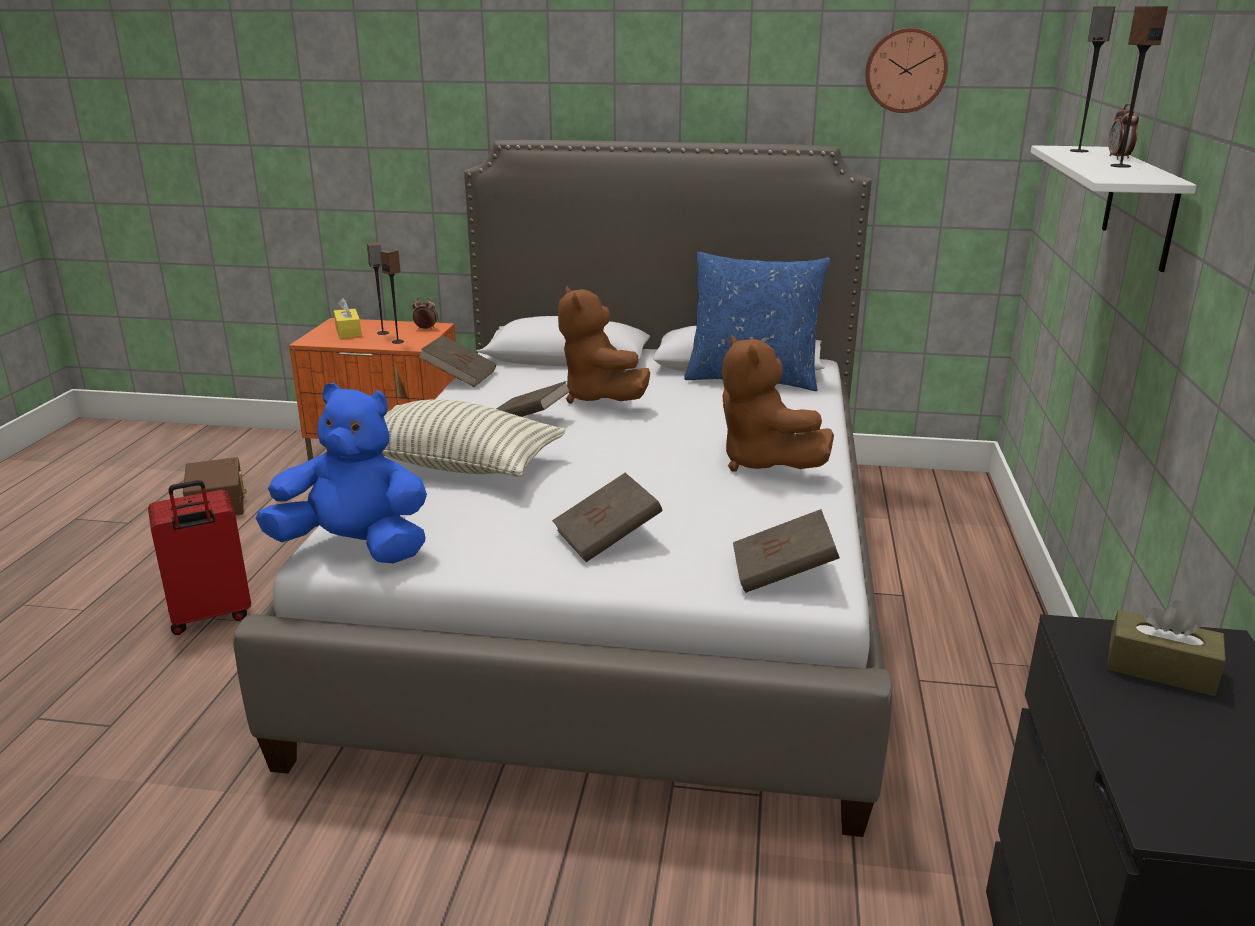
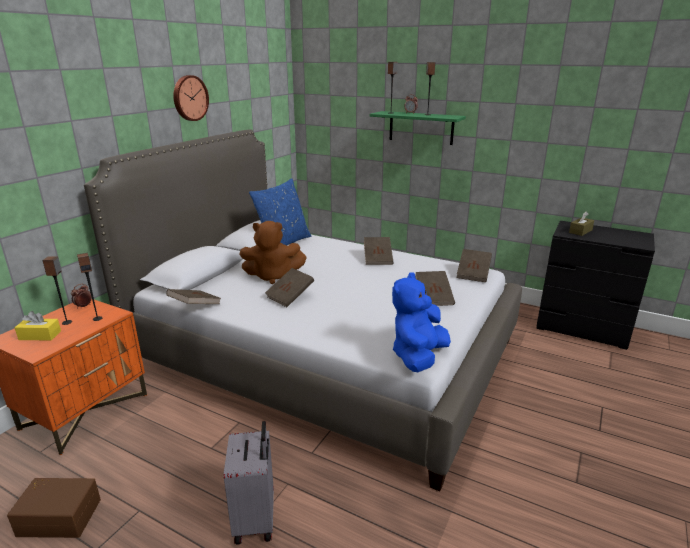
camera: 70 degrees left, 0 degrees up
(210, 616) = (256, 520): red suitcase -> grey suitcase
(455, 465) = (333, 321): pillow -> none
(763, 462) = (378, 259): brown plush toy -> brown book
(905, 70) = (256, 90): wall clock -> wall clock (189, 98)
(1140, 206) = (421, 127): white shelf -> green shelf

